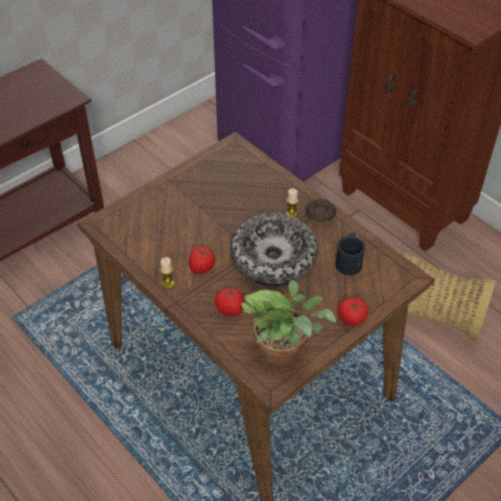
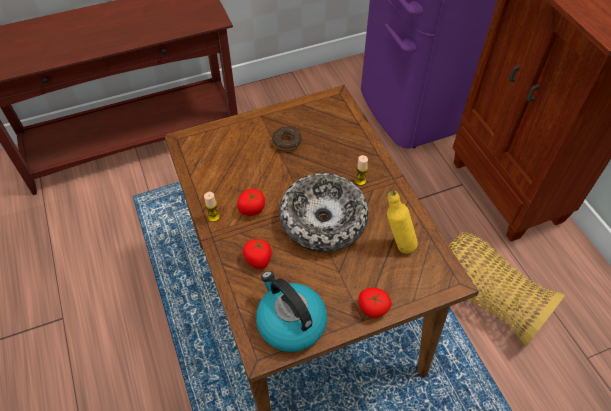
camera: 20 degrees right, 5 degrees up
(285, 352) = (290, 322): potted plant -> kettle
(320, 215) = (388, 189): donut -> donut (287, 142)
(349, 260) = (397, 244): black mug -> yellow bottle

